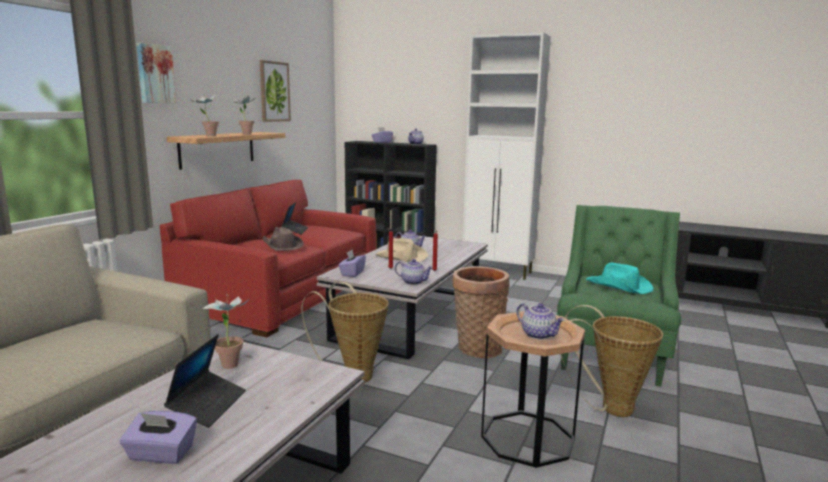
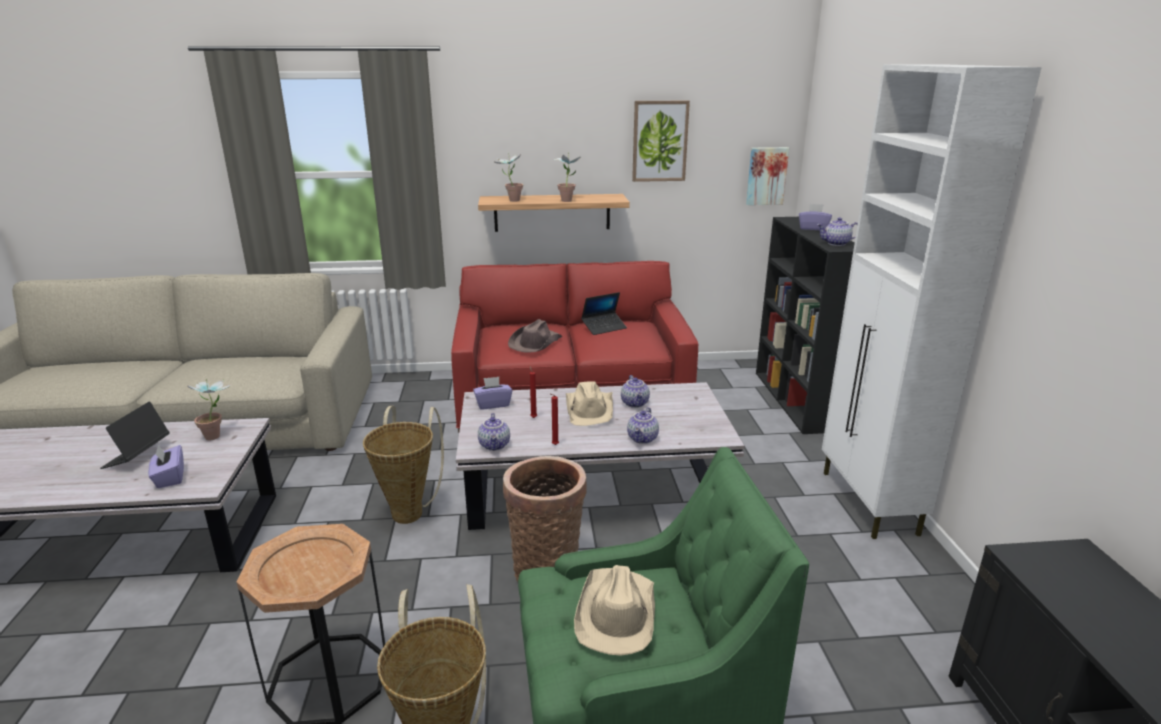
camera: 60 degrees right, 10 degrees up
(155, 74) = (468, 130): picture -> picture (766, 176)
(161, 454) = (62, 469): purple tissue box -> purple tissue box (170, 478)
(208, 405) = (137, 456): laptop -> laptop turned 120 degrees clockwise
(539, 335) = (303, 570): teapot -> teapot (643, 439)
(619, 286) = (616, 613): turquoise hat -> beige hat

